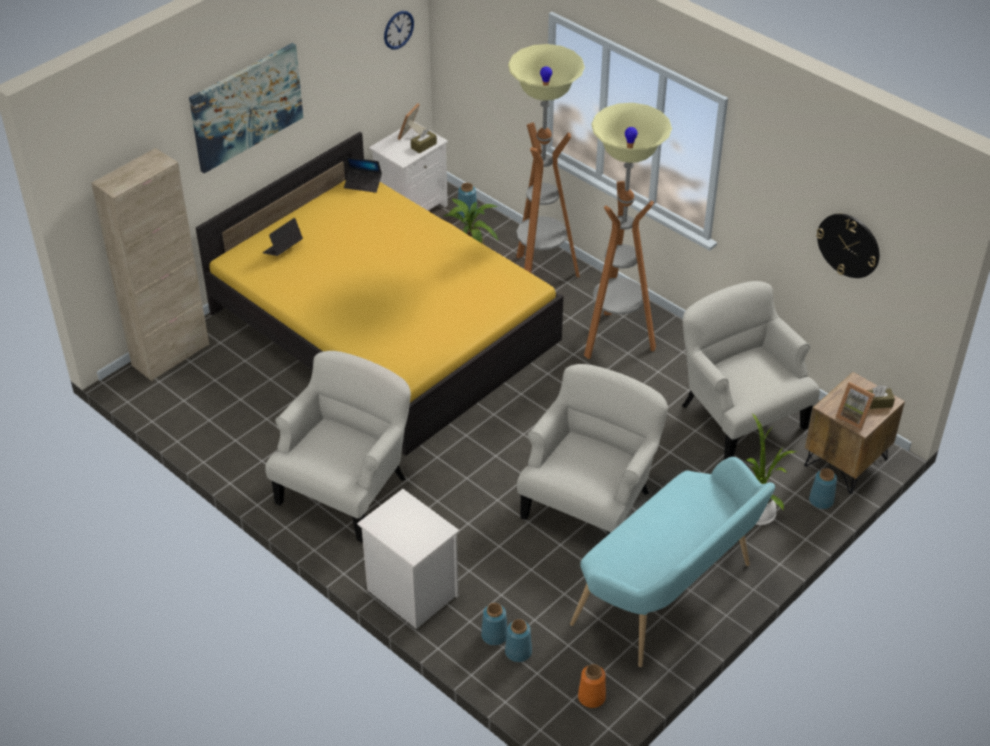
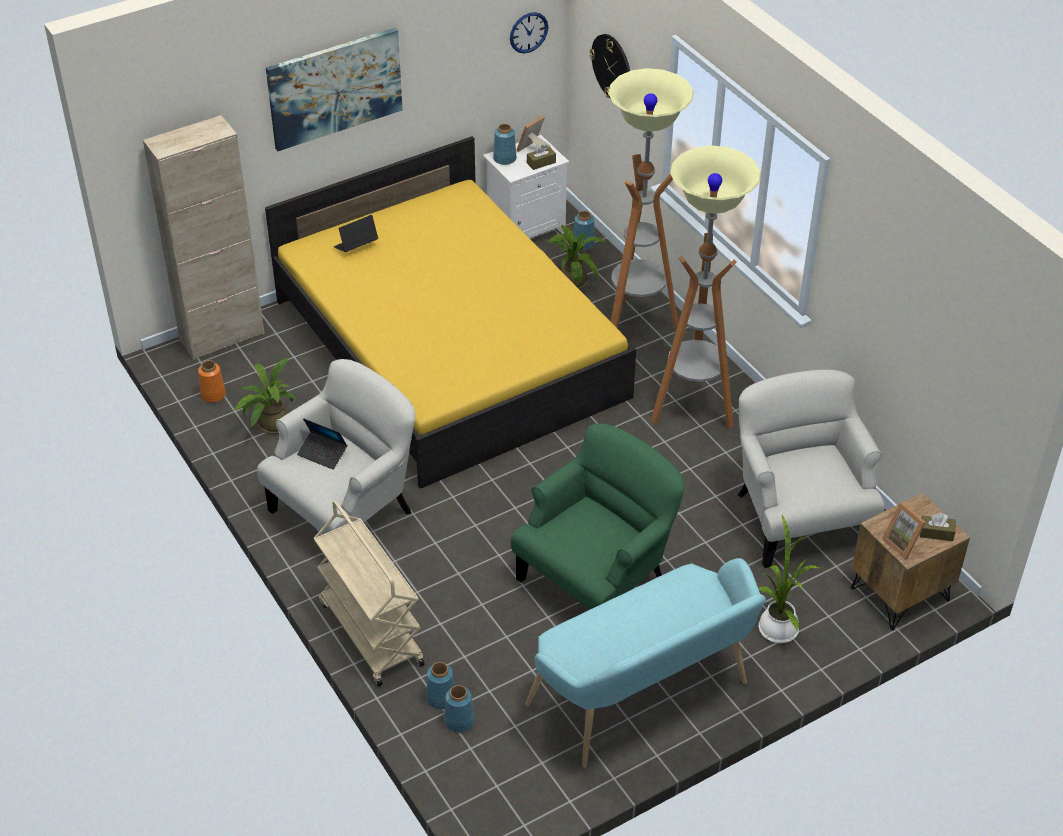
camera: 15 degrees right, 0 degrees up
(247, 427) = (270, 426): none -> potted plant
(363, 184) = (465, 192): laptop -> laptop (322, 454)
(410, 592) = (370, 633): white nightstand -> beige cart
(590, 503) = (597, 579): white armchair -> green armchair
(591, 696) = (519, 787): orange vase -> orange vase (213, 394)
(821, 501) = (855, 631): blue vase -> blue vase (505, 159)
(848, 245) = (933, 347): wall clock -> wall clock (612, 67)

